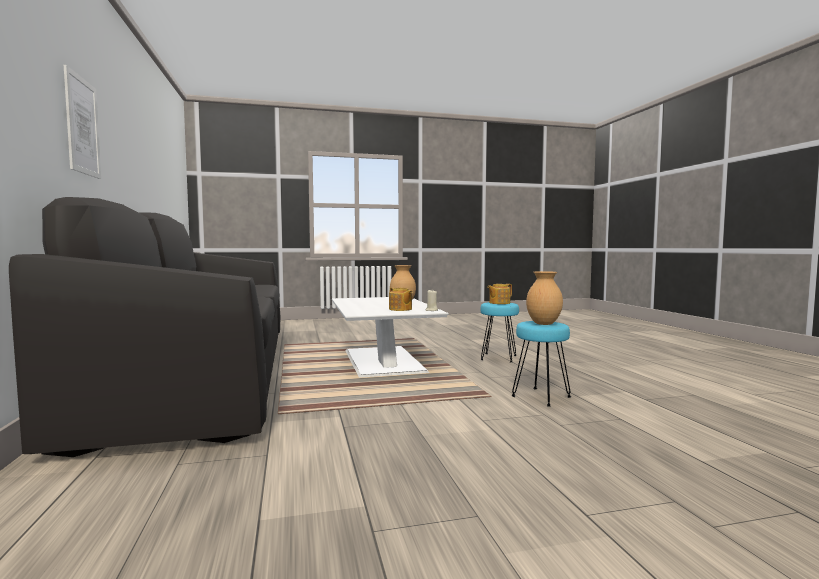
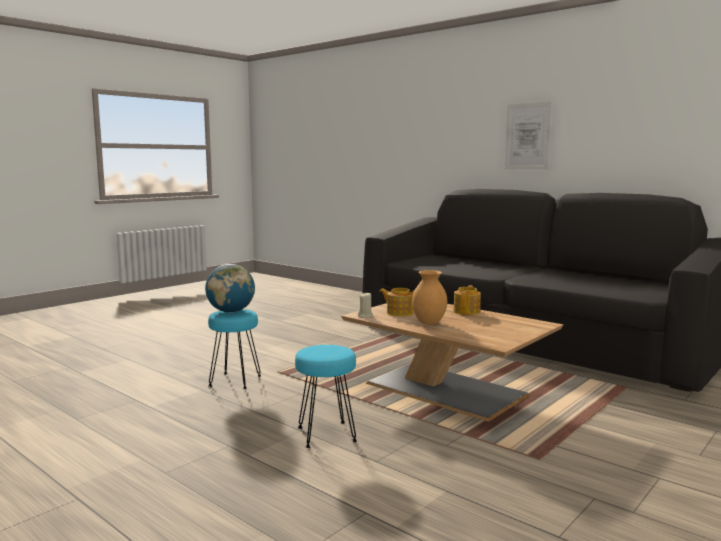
camera: 145 degrees right, 5 degrees up
(382, 360) = (448, 390): white coffee table -> brown coffee table
(499, 303) = (326, 350): teapot -> teapot (467, 311)
(543, 324) = (231, 311): brown vase -> globe

